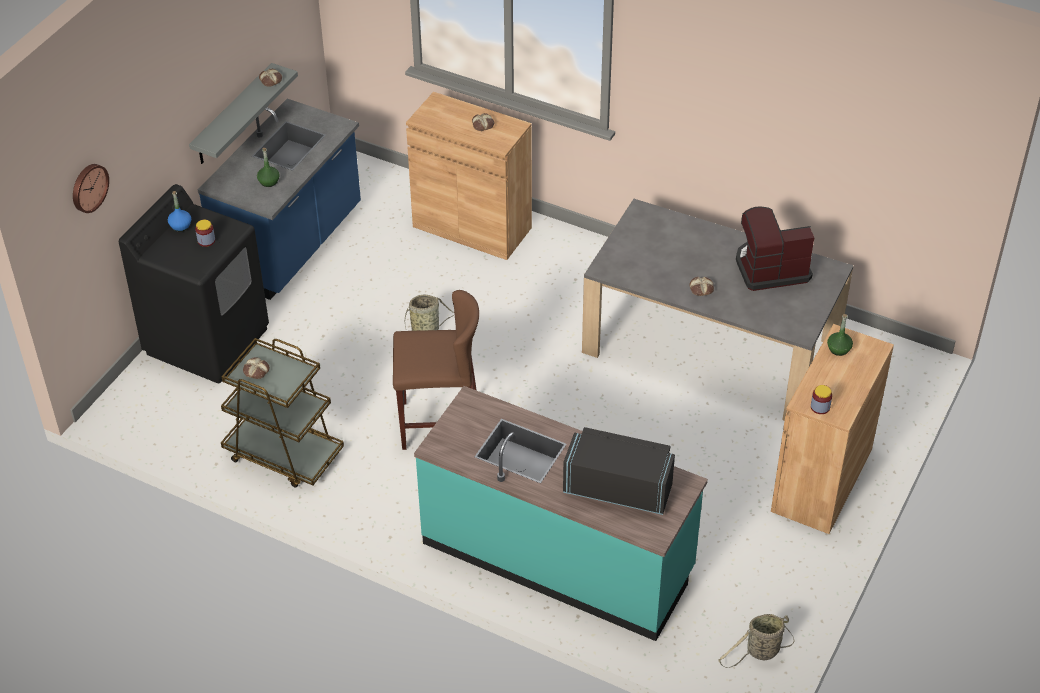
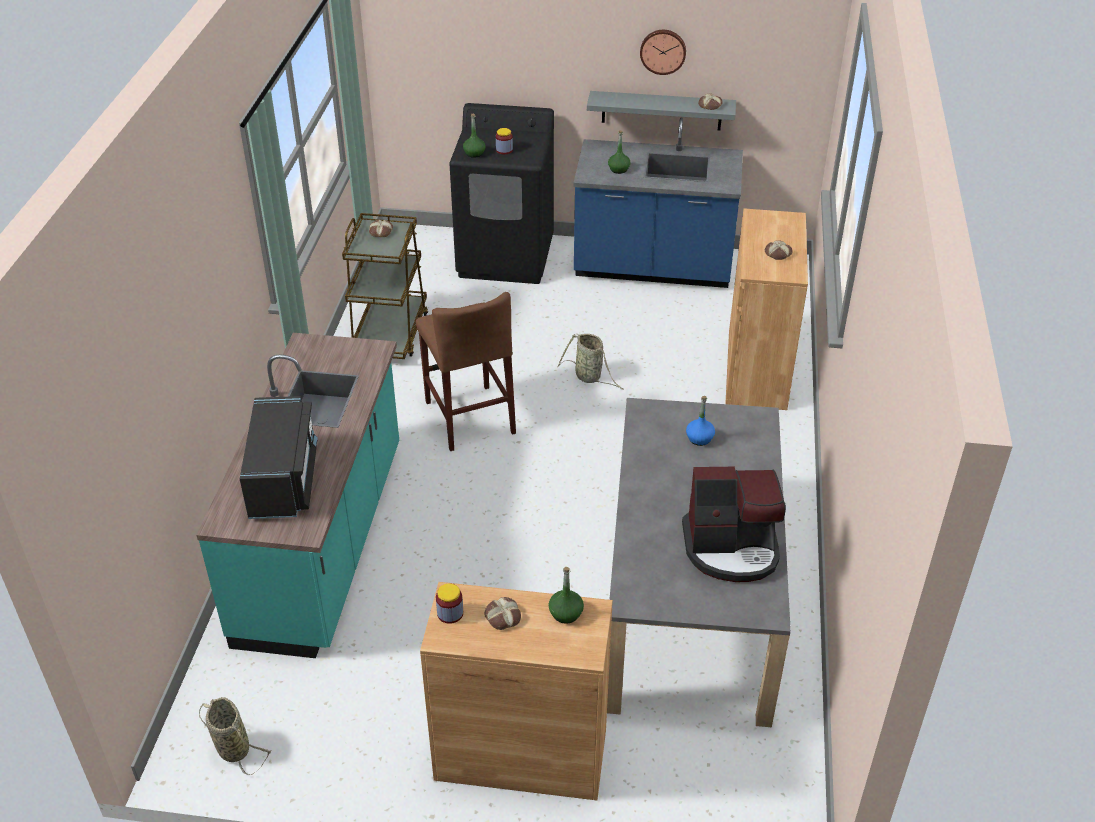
camera: 70 degrees right, 5 degrees down
(88, 187) = (448, 31): wall clock -> wall clock (663, 51)
(180, 226) = (514, 133): blue bottle -> blue bottle (699, 438)
(198, 262) = (474, 153): none -> green bottle
(701, 289) = (656, 494): bread -> bread (502, 617)
(770, 268) = (731, 549): coffee machine -> coffee machine turned 120 degrees clockwise

